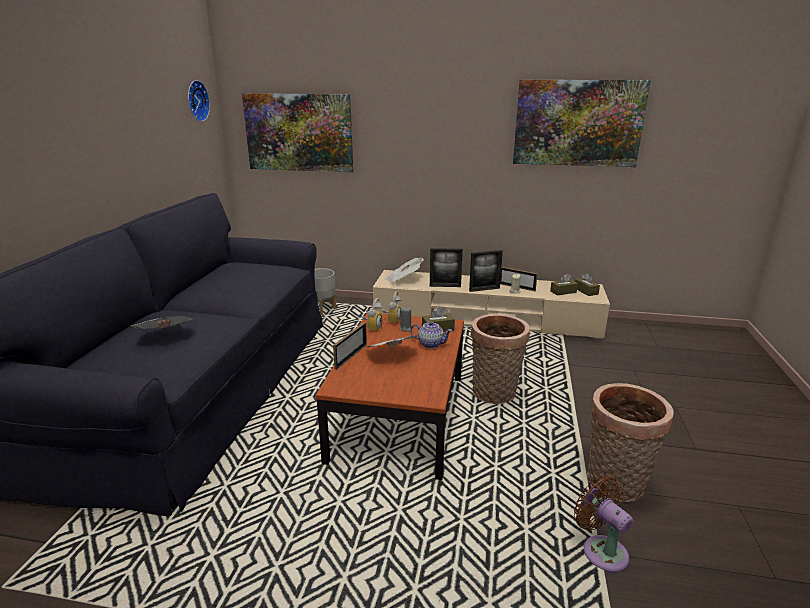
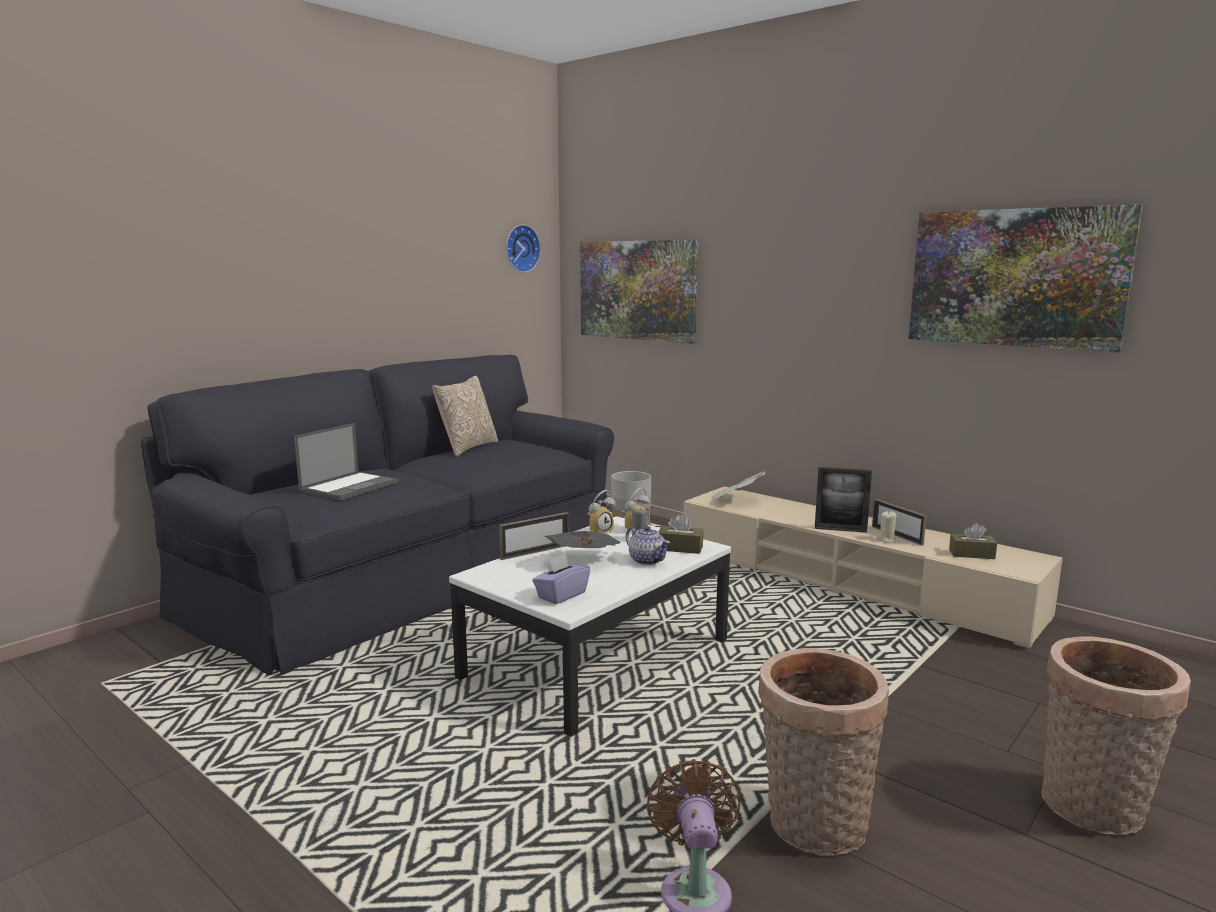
camera: 30 degrees right, 10 degrees down
(166, 337) = (350, 486): newspaper -> laptop
(210, 277) = (467, 448): none -> pillow
(399, 416) = (597, 658): brown coffee table -> white coffee table
(413, 388) = (561, 595): none -> purple tissue box
(445, 286) = (785, 516): picture frame -> none
(495, 394) = (756, 670): basket -> basket (1094, 810)
(586, 291) = (1016, 560): brown tissue box -> none

